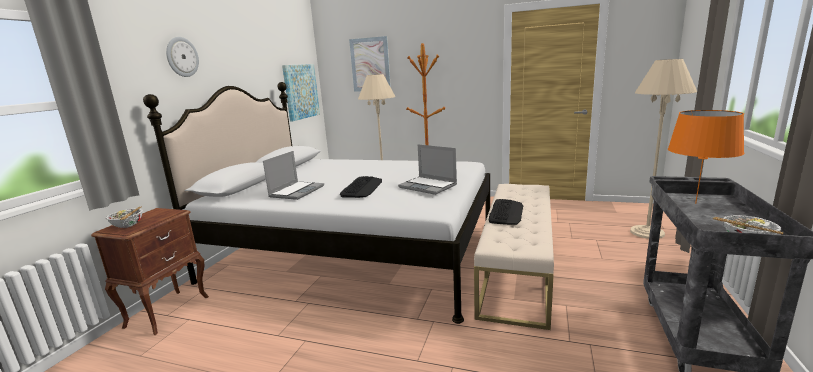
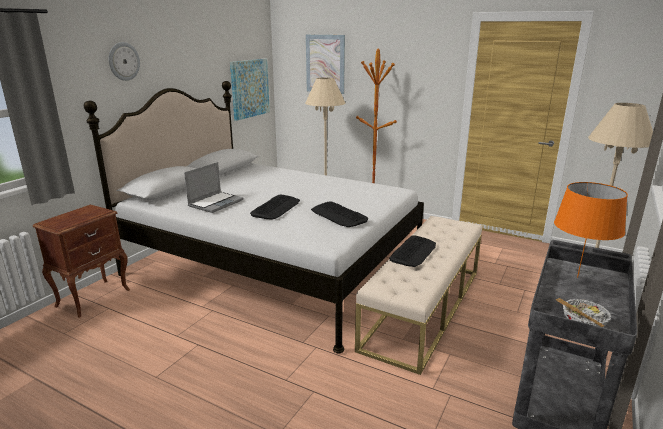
camera: 10 degrees right, 5 degrees up
(128, 225) = (62, 220): bowl -> none
(428, 186) = (338, 215): laptop -> keyboard

